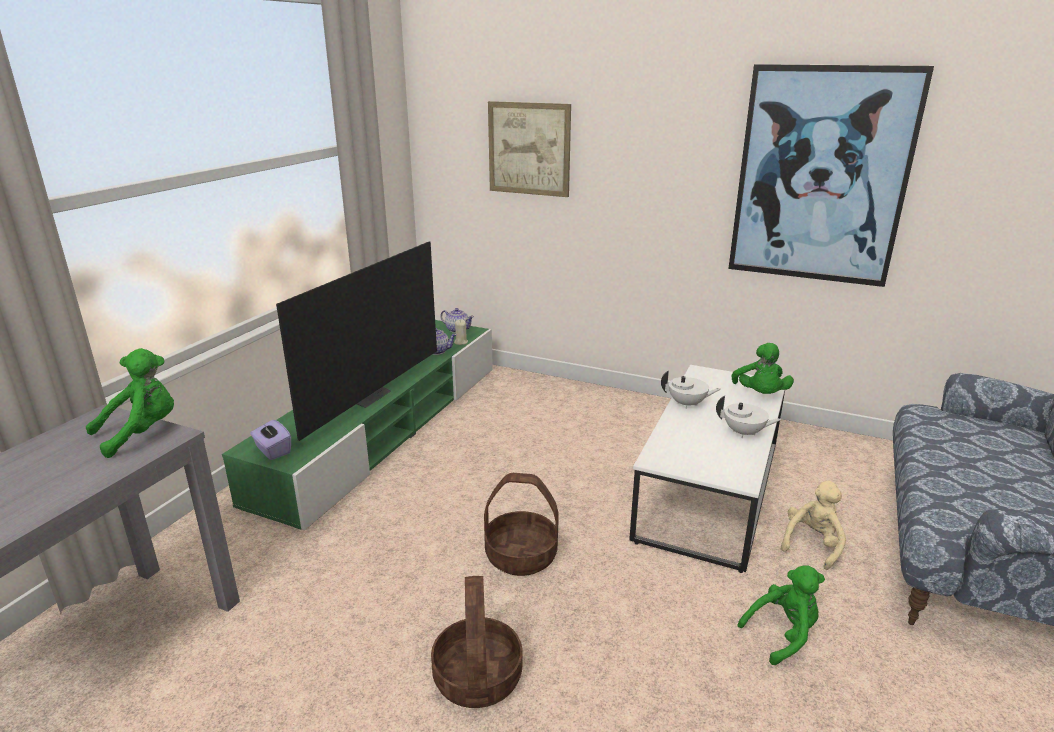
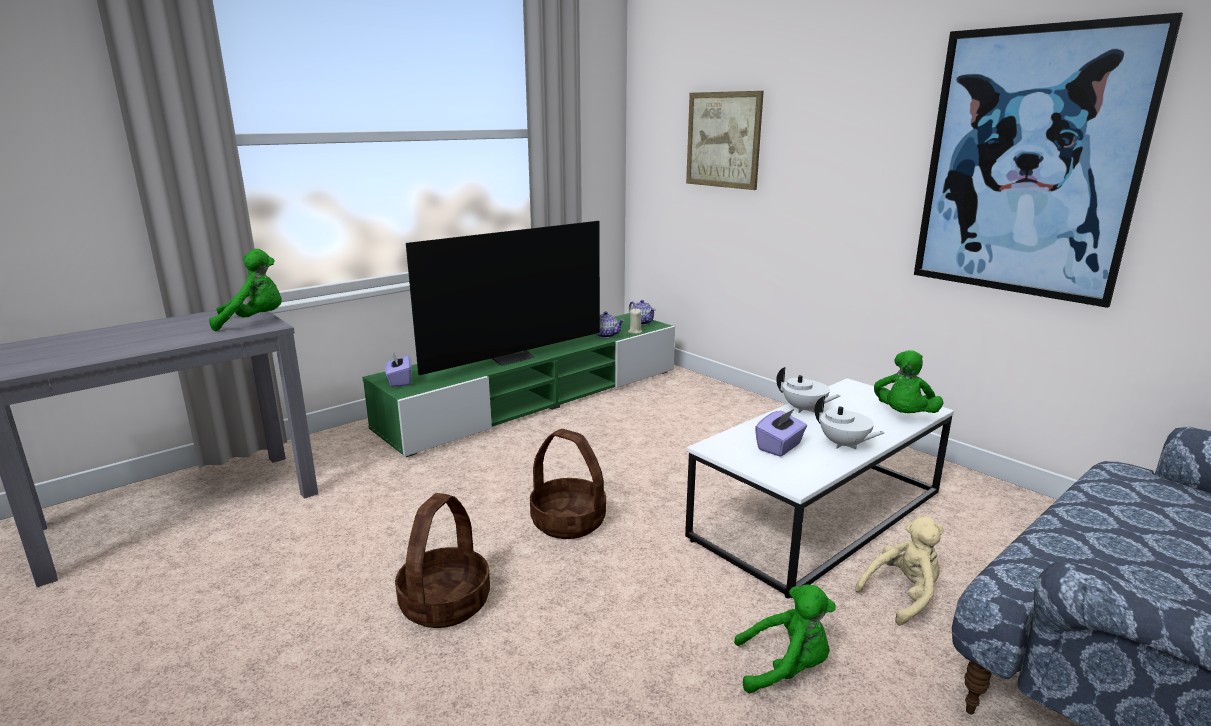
camera: 25 degrees right, 5 degrees down
(702, 447) = (780, 447): none -> purple tissue box

